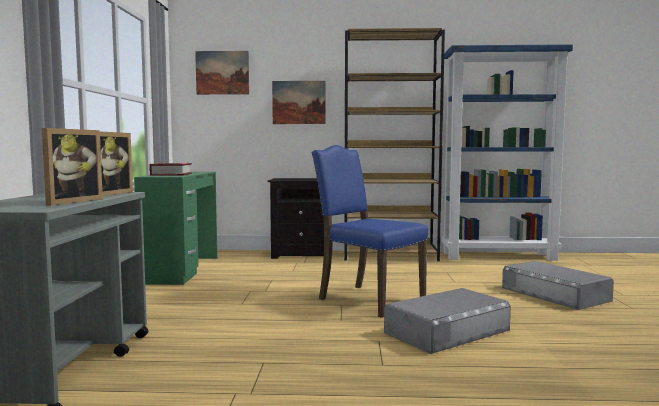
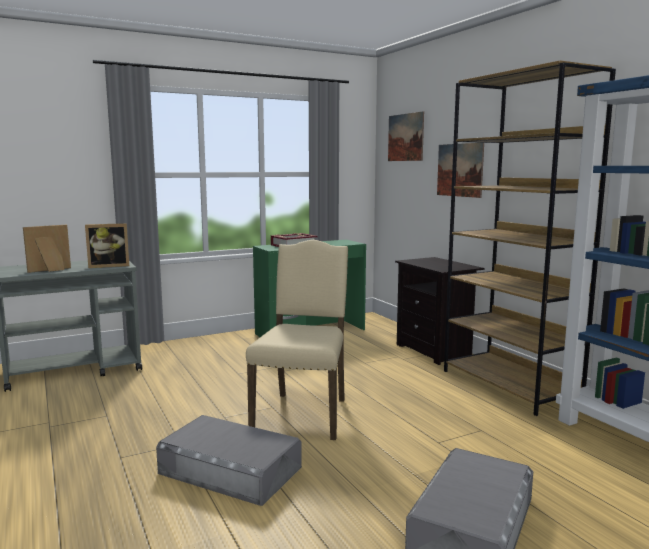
camera: 60 degrees right, 5 degrees up
(69, 201) = (50, 270): picture frame -> picture frame turned 150 degrees clockwise
(368, 299) = (303, 413): blue chair -> beige chair

